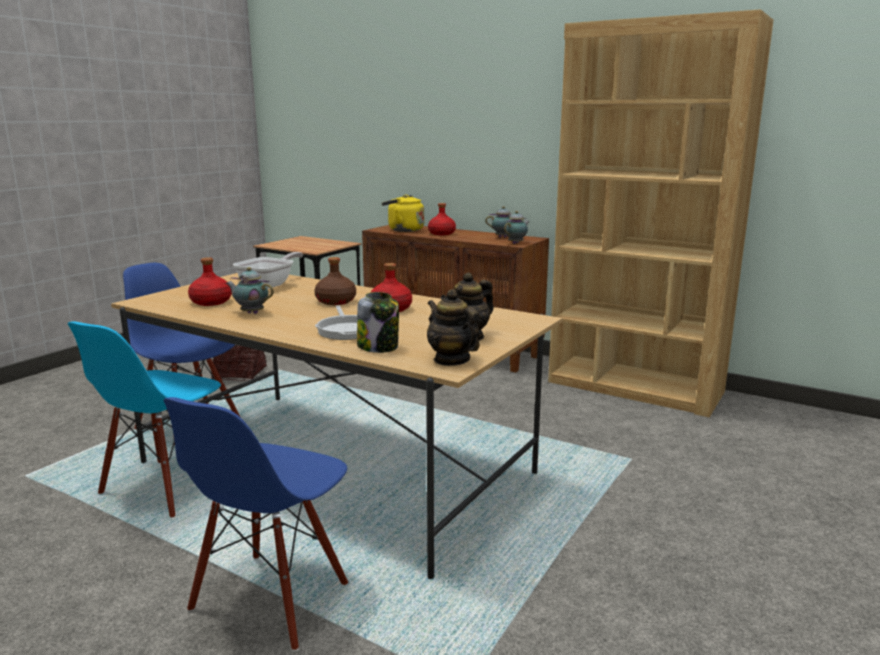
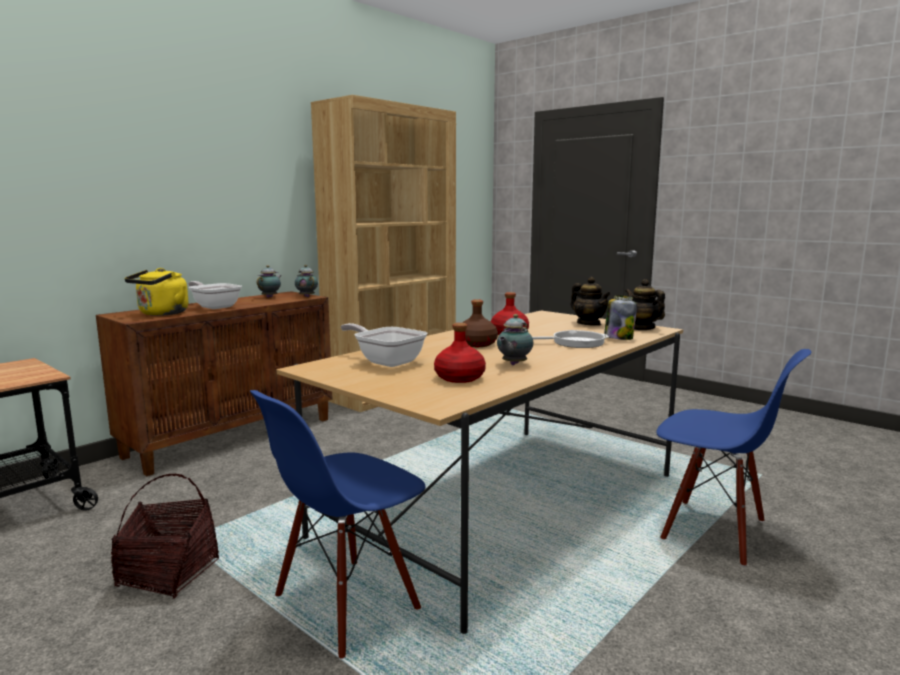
camera: 80 degrees left, 5 degrees down
(164, 488) = (537, 605): blue chair -> none
(442, 233) = (214, 306): red bottle -> frying pan
(451, 360) = (642, 328): teapot -> teapot turned 90 degrees clockwise

